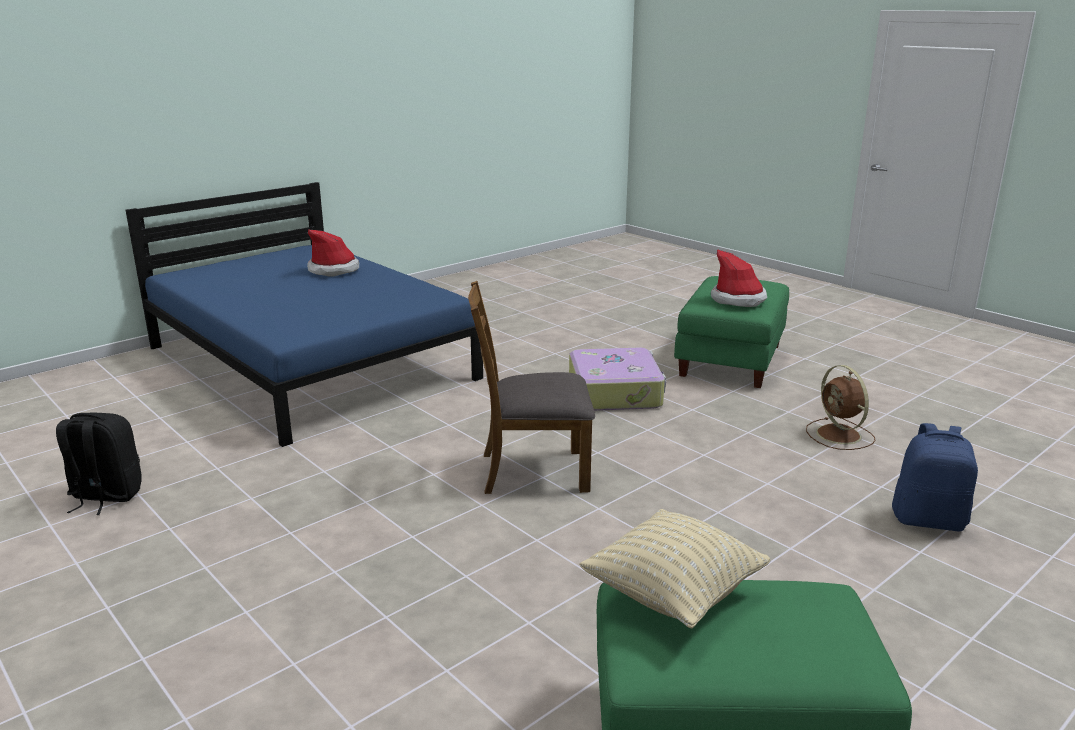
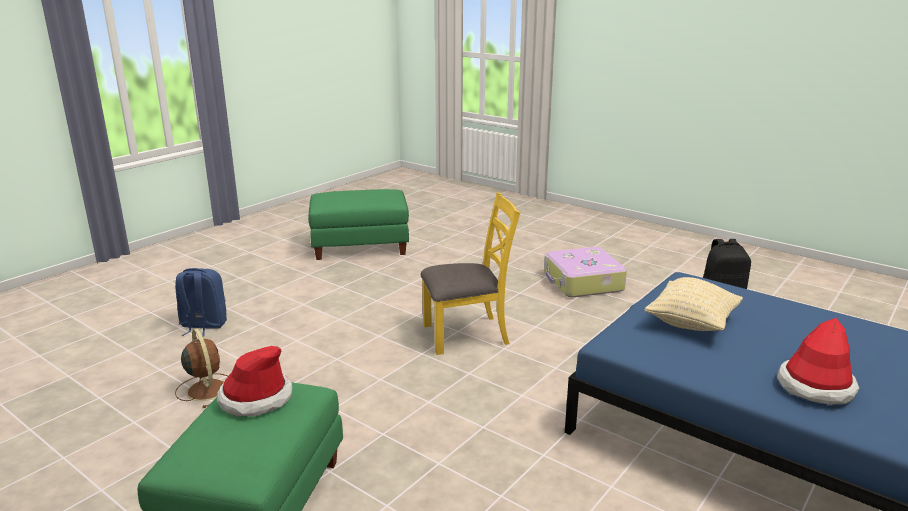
camera: 170 degrees right, 0 degrees up
(533, 471) = (466, 334): brown chair -> yellow chair
(615, 392) = (412, 424): suitcase -> suitcase (582, 282)
(673, 595) = (380, 200): beige pillow -> beige pillow (691, 323)

